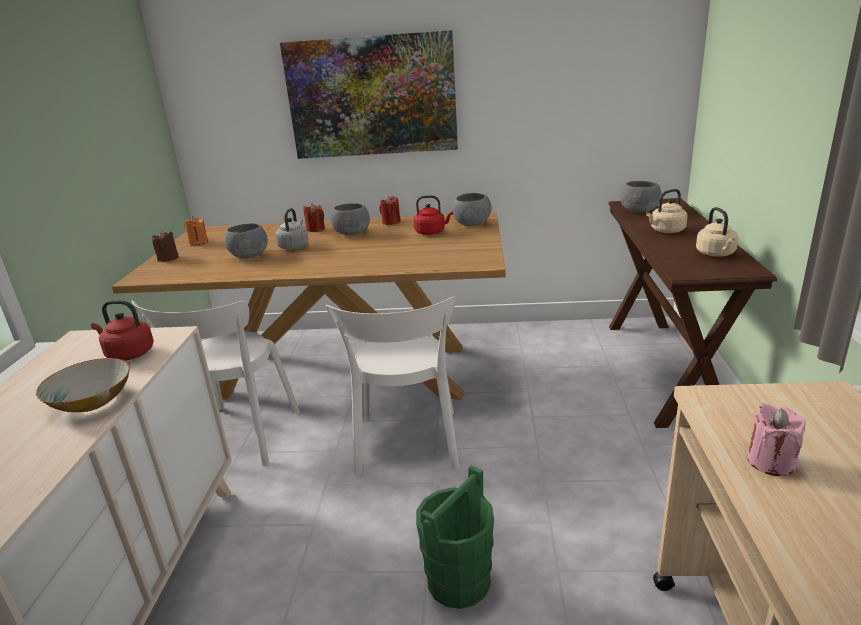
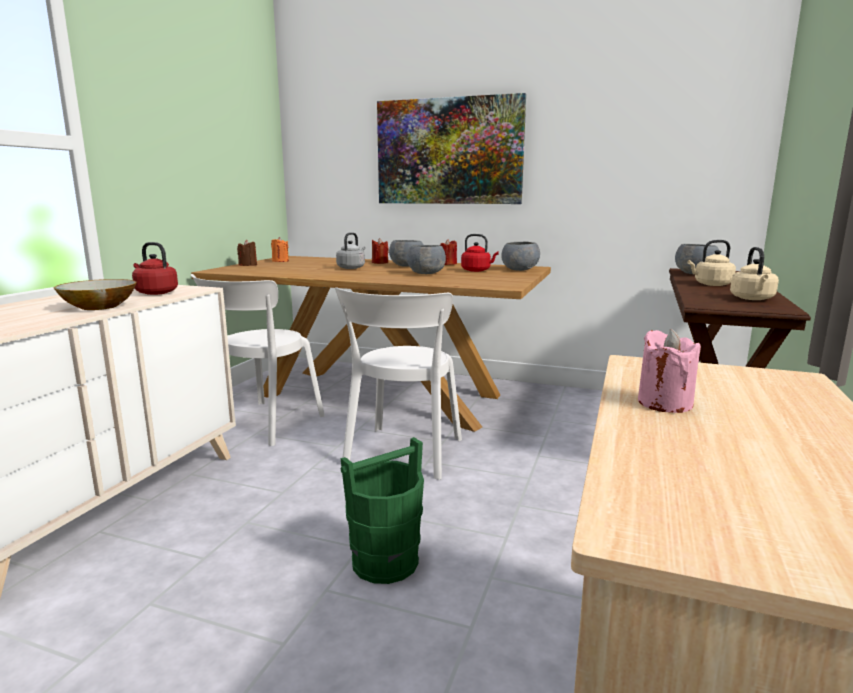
camera: 15 degrees right, 10 degrees down
(249, 255) = (310, 268): grey bowl -> grey bowl (426, 273)

